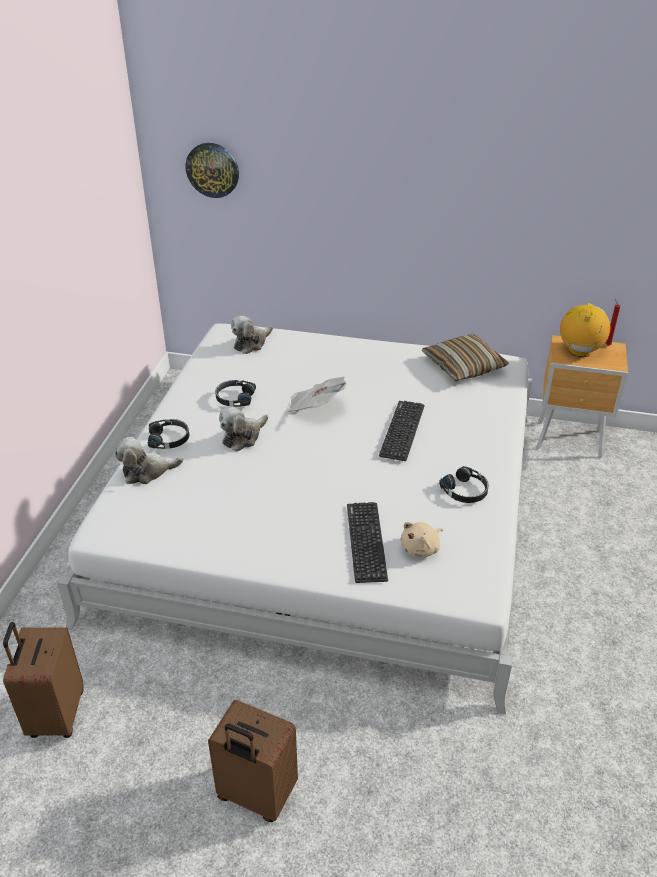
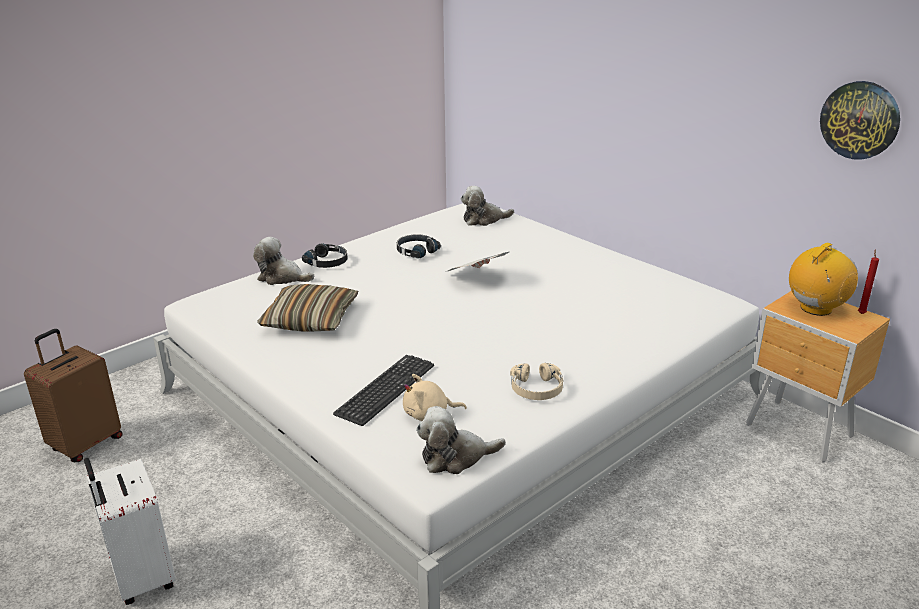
camera: 35 degrees right, 10 degrees down
(212, 170) = (493, 40): wall clock -> wall clock (860, 120)
(243, 437) = (385, 278): plush toy -> plush toy (456, 457)
(255, 795) = (141, 578): brown suitcase -> white suitcase
(402, 431) = (534, 320): keyboard -> none
(463, 366) = (669, 290): pillow -> pillow (310, 319)
(465, 491) = (536, 389): black headphones -> beige headphones

